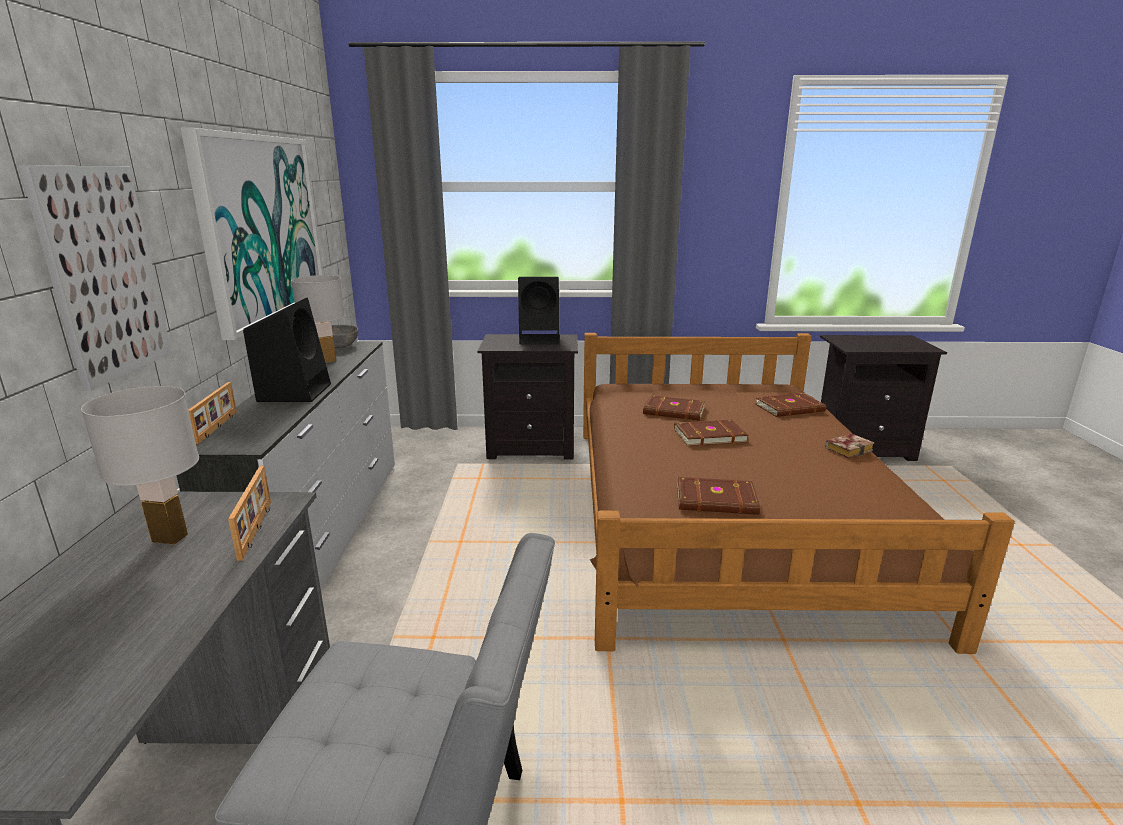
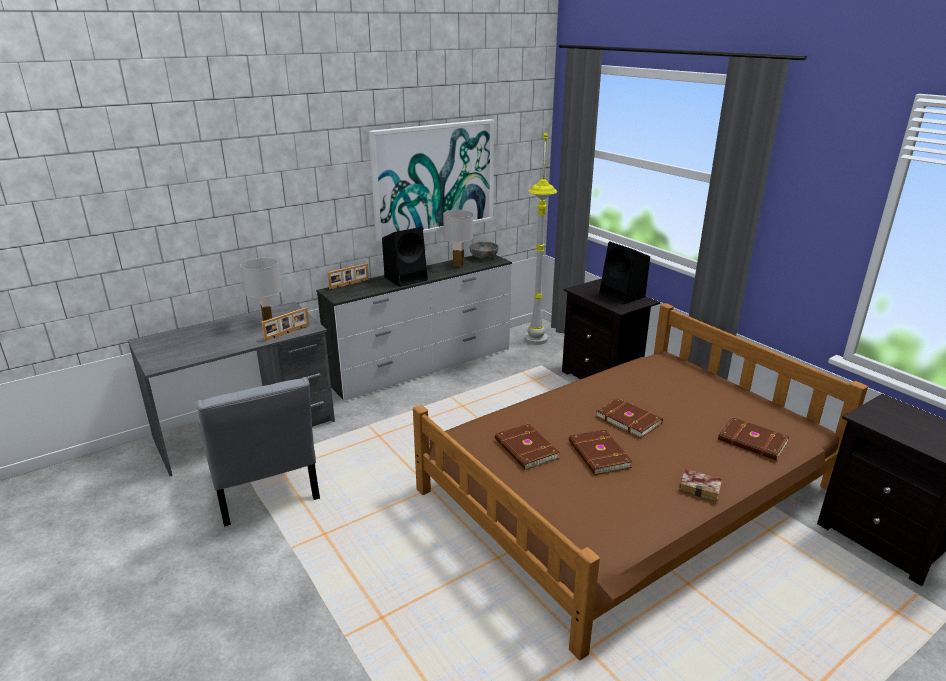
camera: 55 degrees right, 5 degrees up
(103, 273) = (296, 204): picture -> none
(420, 453) = (535, 348): none -> grey floor lamp
(674, 411) = (652, 394): brown book -> brown book (598, 455)

